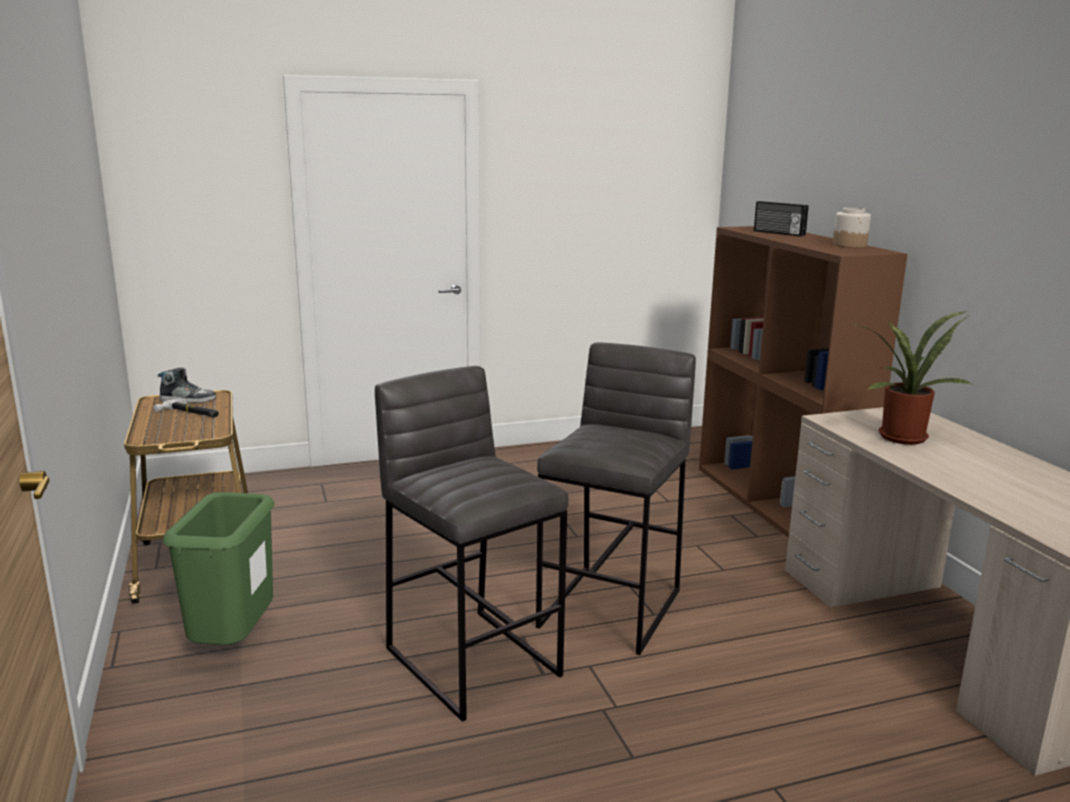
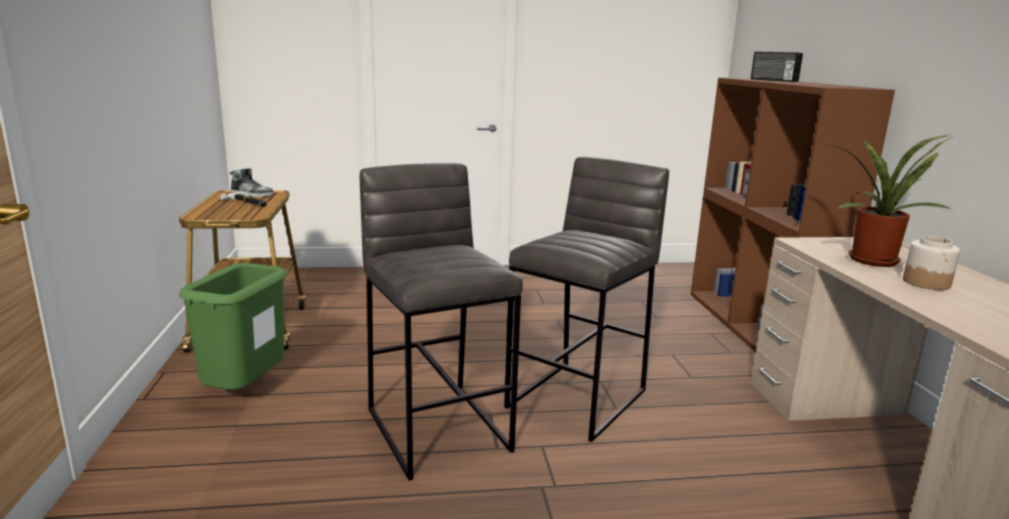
camera: 10 degrees right, 0 degrees up
(849, 245) = (838, 85): jar -> jar (926, 283)

